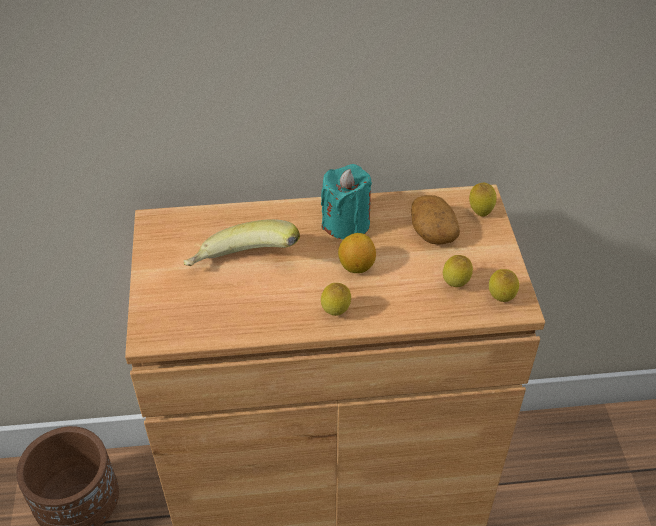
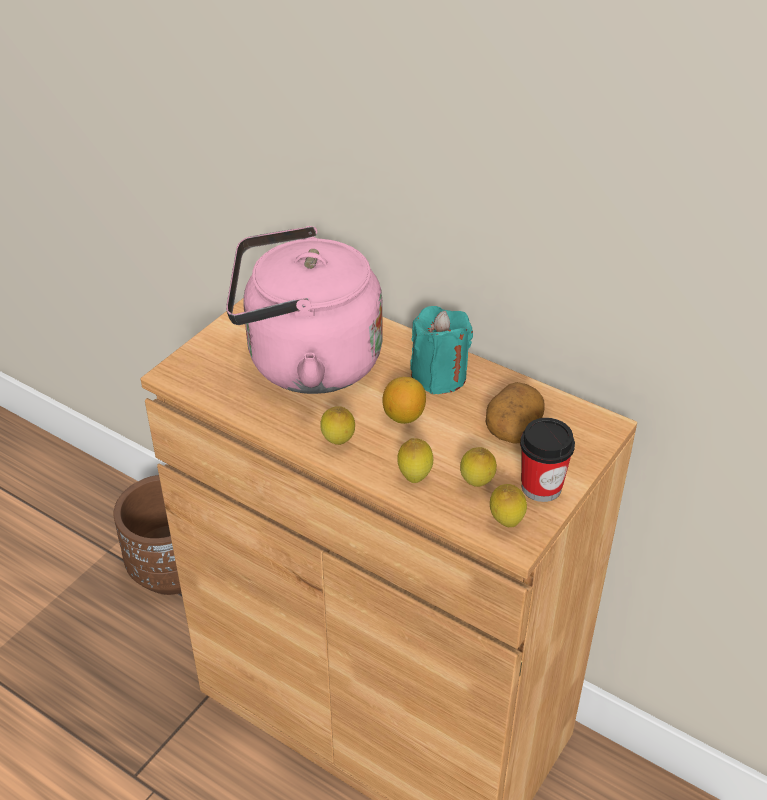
camera: 40 degrees right, 5 degrees down
(243, 268) = (305, 363): banana -> pink kettle
(480, 212) = (584, 437): lemon -> lemon (414, 477)
(493, 262) = (541, 487): none -> cup

